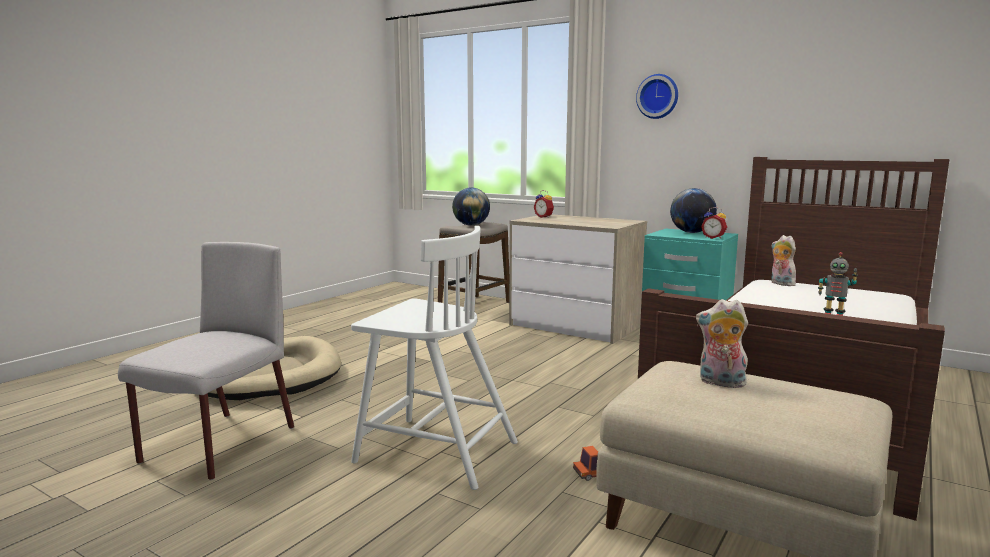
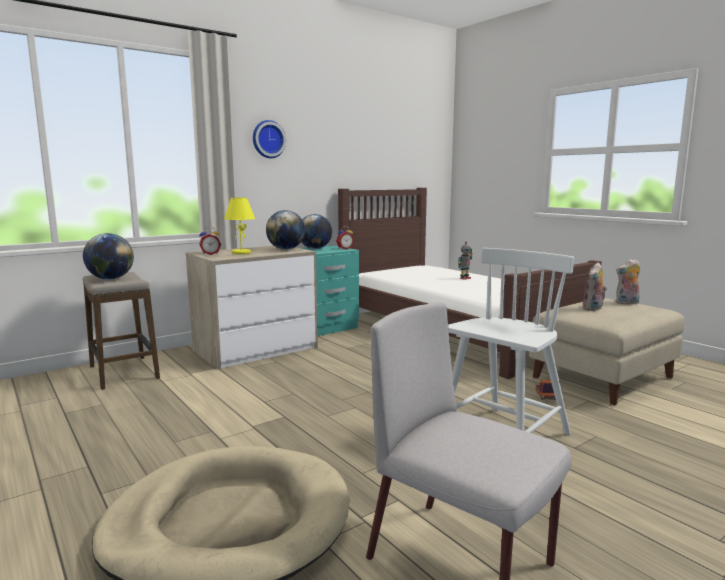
camera: 70 degrees left, 0 degrees up
(564, 220) = (241, 253): none -> yellow table lamp
(612, 223) = (286, 249): none -> globe
(780, 284) = (383, 272): plush toy -> plush toy (627, 303)

